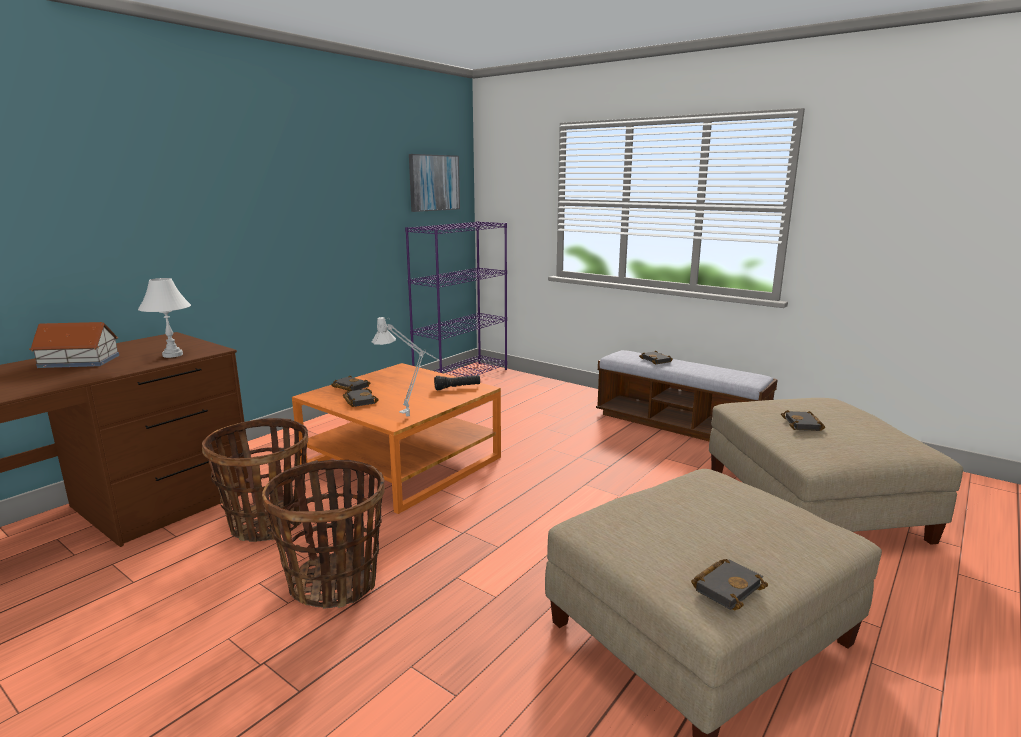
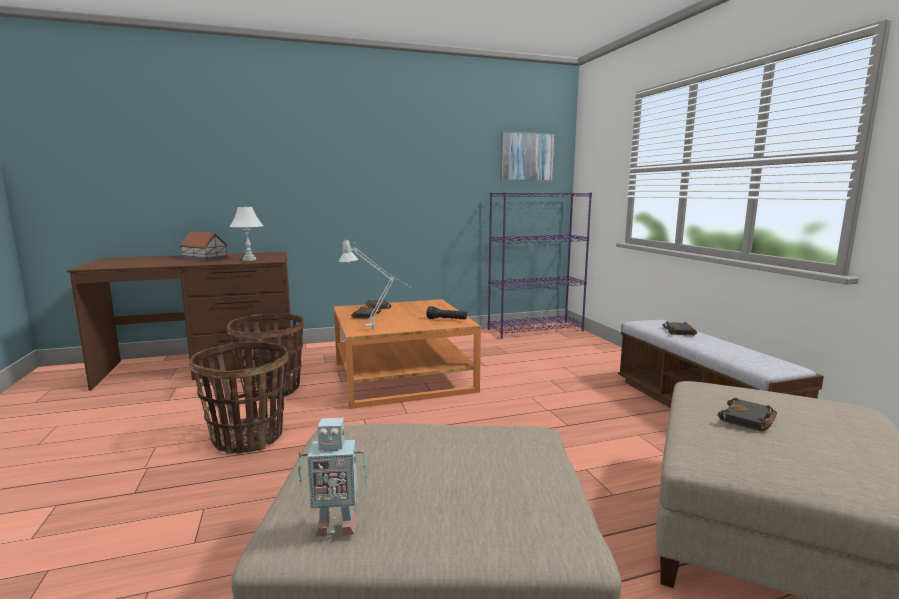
camera: 35 degrees right, 5 degrees down
(727, 587) = (335, 525): black book -> toy robot

